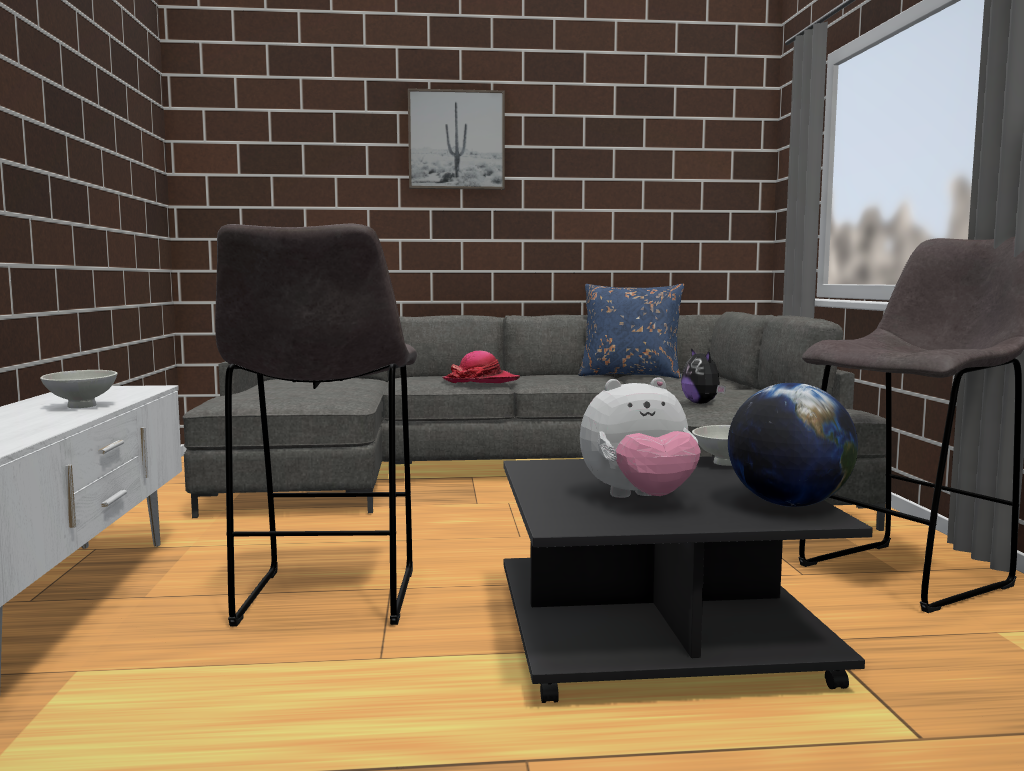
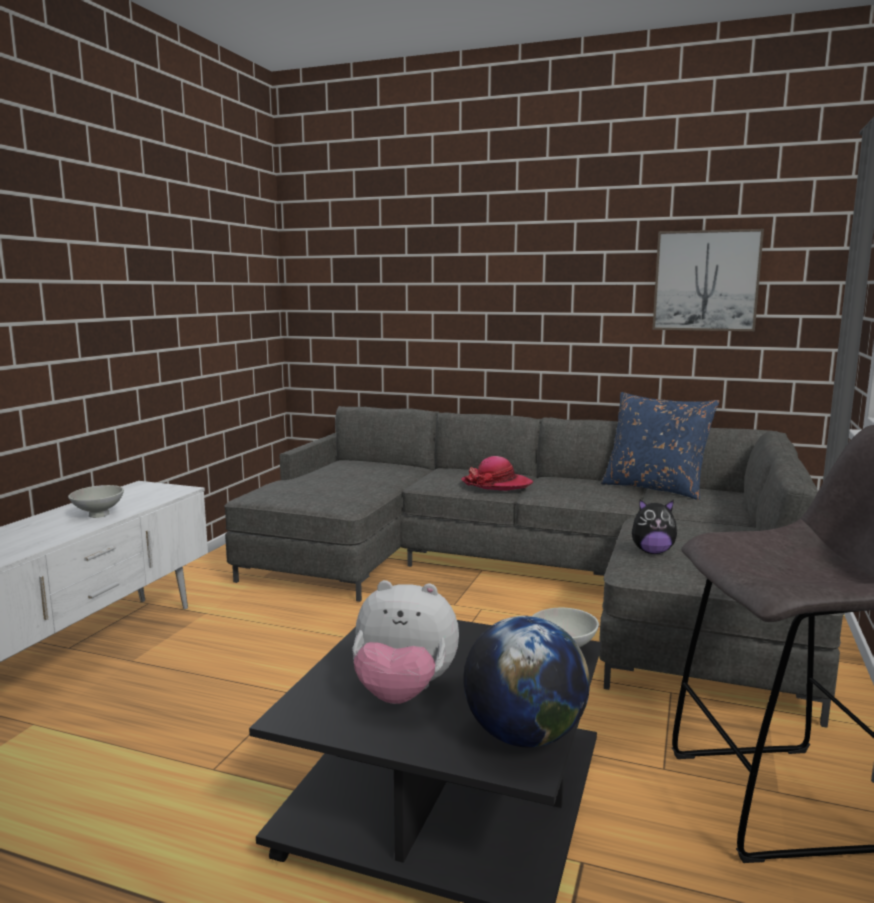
camera: 25 degrees right, 5 degrees up
(327, 599) = (238, 694): grey stool -> none
(456, 140) = (510, 248): picture -> picture (706, 281)
(702, 403) = (652, 552): plush toy -> plush toy turned 90 degrees counterclockwise

